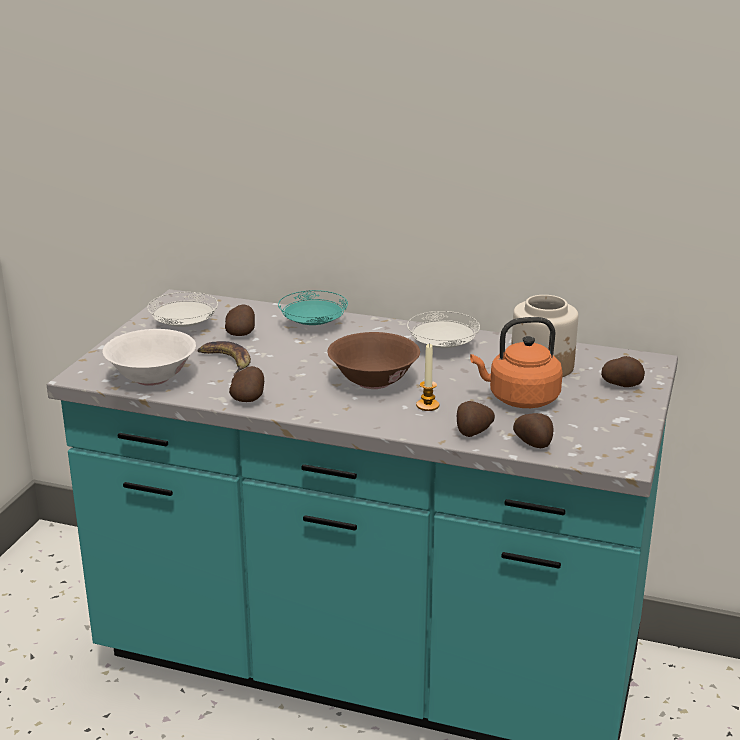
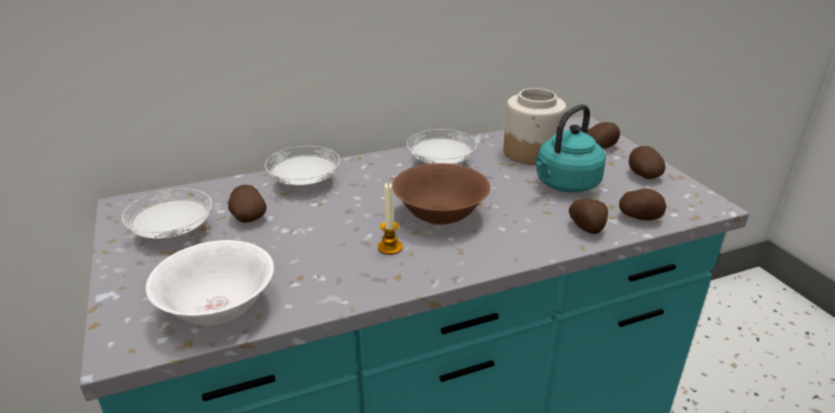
camera: 40 degrees left, 5 degrees up
(226, 361) = (275, 253): banana -> none
(249, 398) = (360, 284): potato -> potato (642, 175)
(313, 325) = (305, 183): turquoise plate -> white plate
(427, 405) = (517, 219): candle -> candle (390, 247)
(519, 399) = (565, 184): orange kettle -> turquoise kettle

